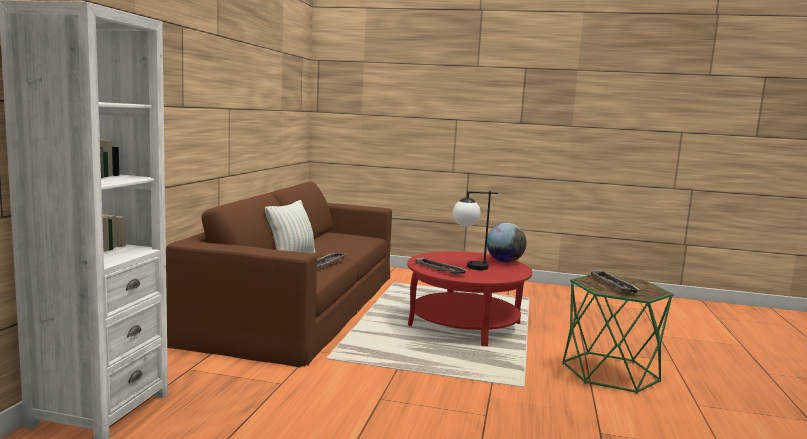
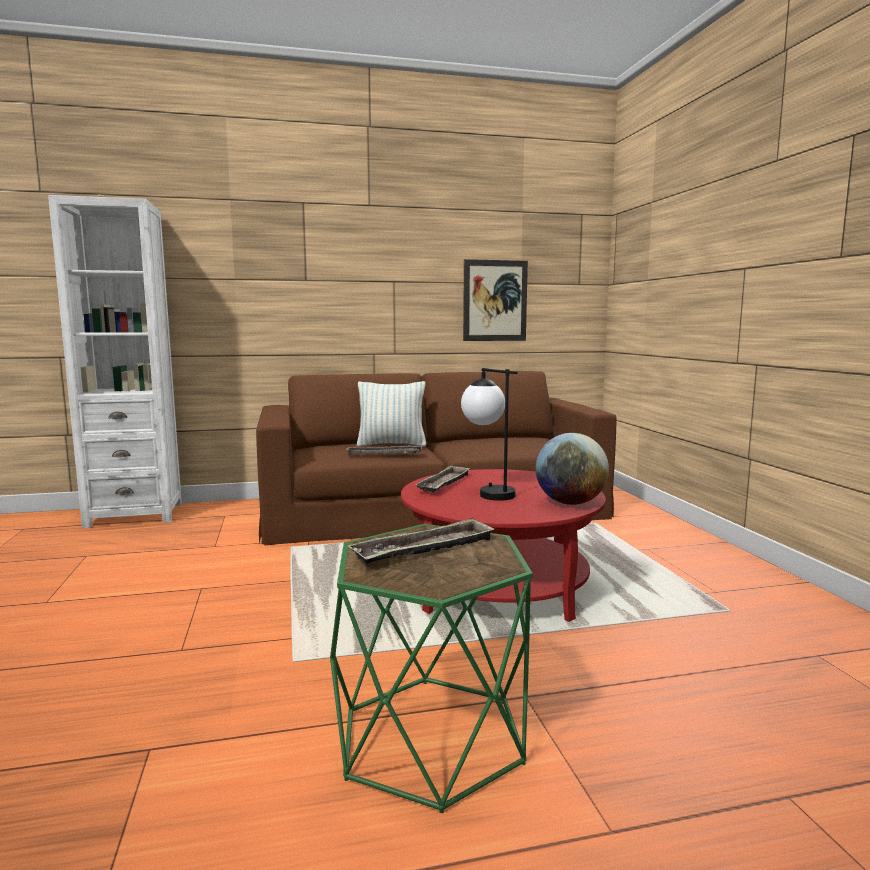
camera: 65 degrees right, 0 degrees up
(273, 125) = (495, 300): none -> picture

